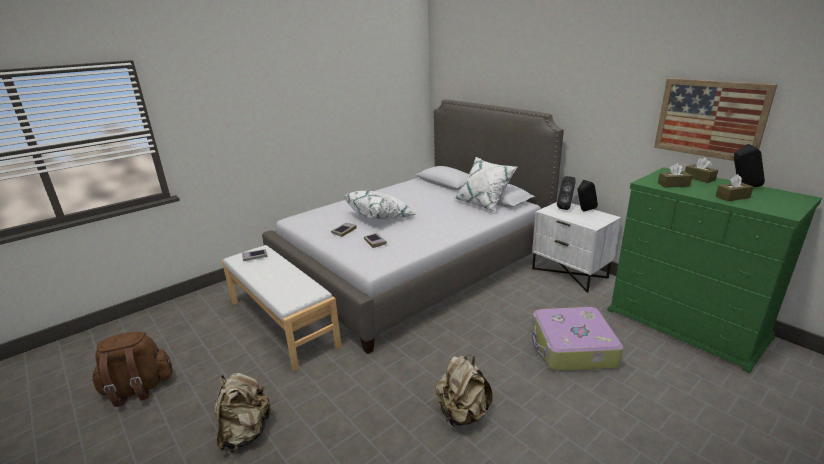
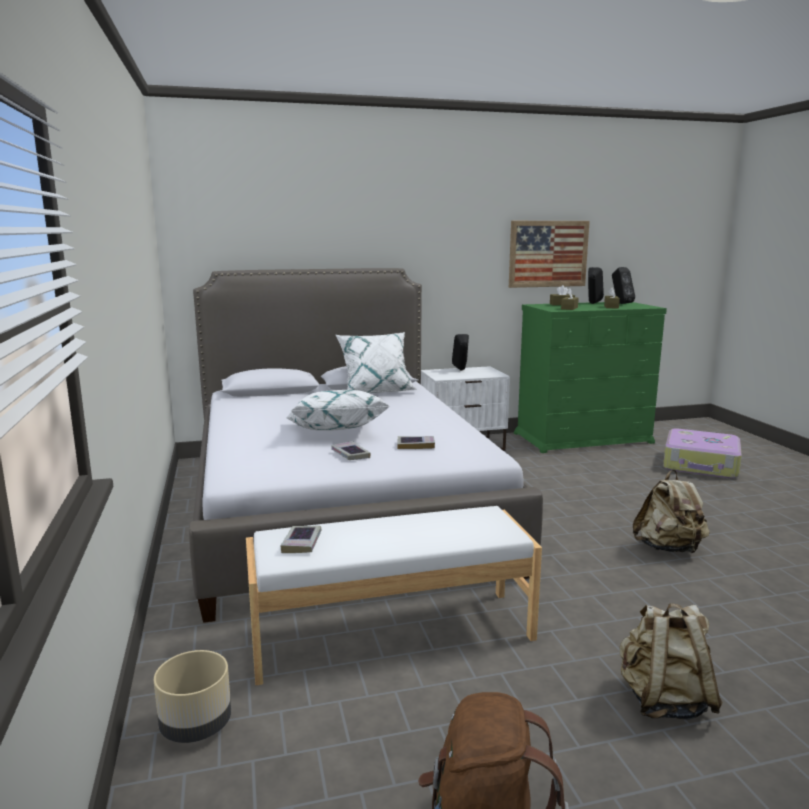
camera: 65 degrees left, 10 degrees down
(204, 301) = (196, 725): none -> beige planter
(566, 207) = (443, 372): black speaker -> black speaker (620, 303)
(572, 348) = (591, 480): suitcase -> suitcase (701, 465)

